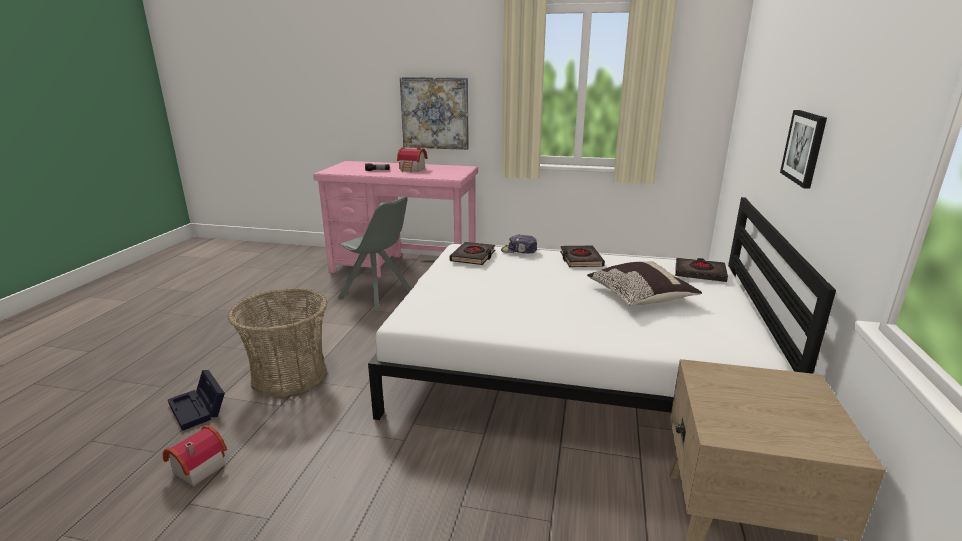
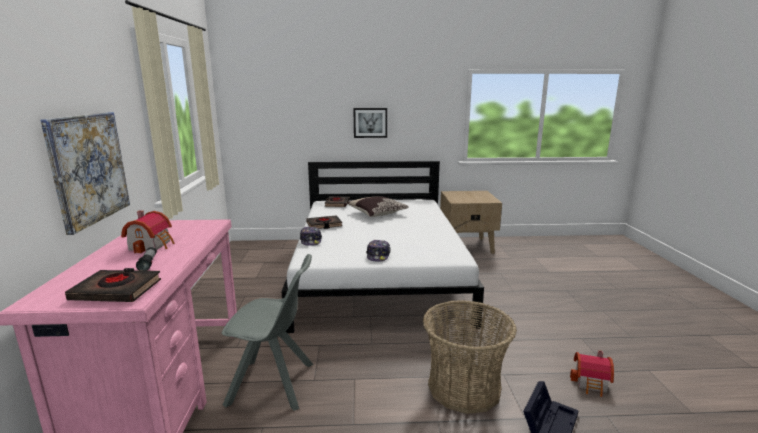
camera: 105 degrees left, 5 degrees down
(377, 296) = (274, 384): grey chair -> grey chair turned 75 degrees clockwise
(449, 276) = (378, 255): none -> cap
(473, 257) = (330, 253): black book -> black book (117, 290)

